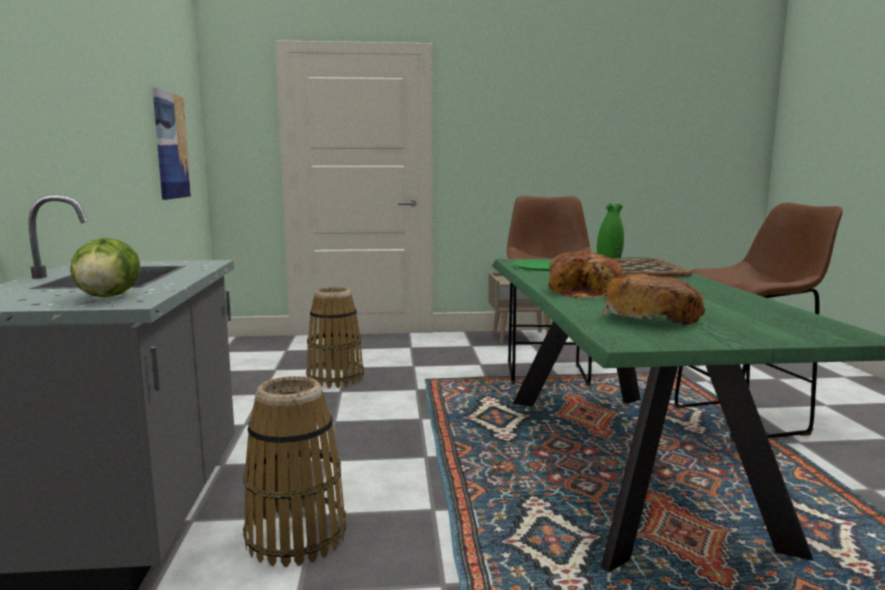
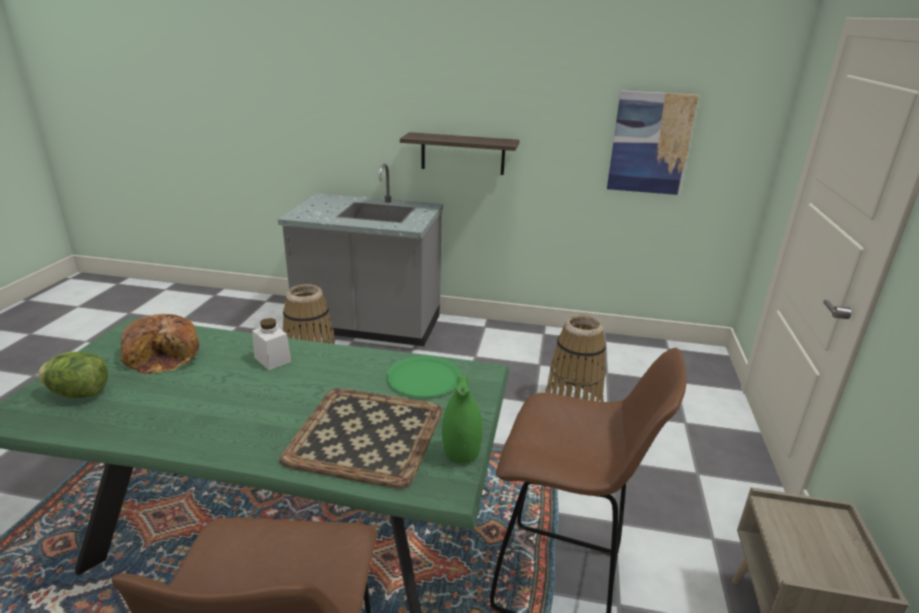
camera: 105 degrees right, 15 degrees up
(76, 172) = (462, 153): none -> shelf
(108, 297) = (313, 213): lettuce -> lettuce (79, 394)
(586, 291) = (272, 359): bread -> white jar

